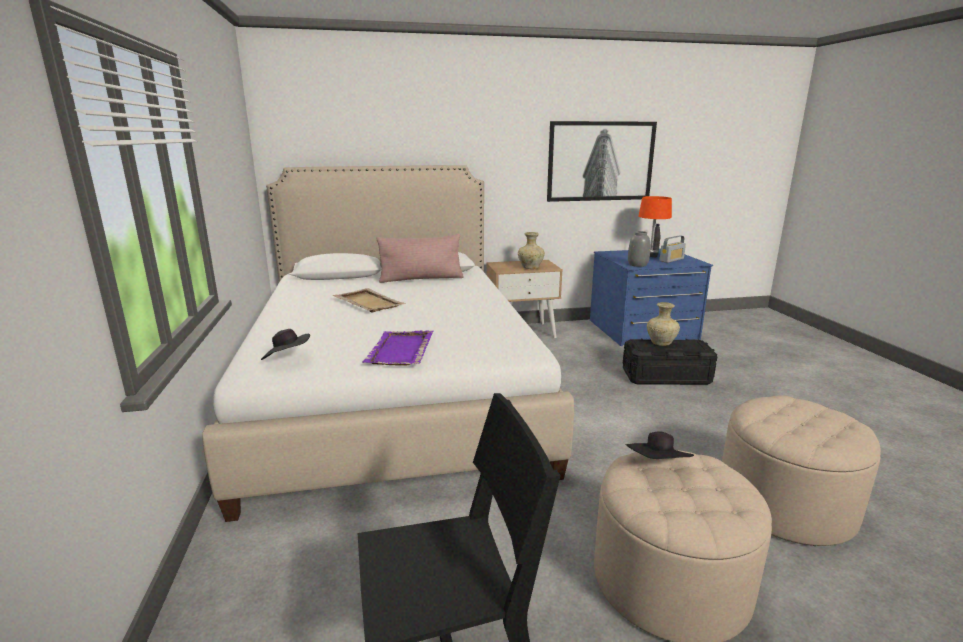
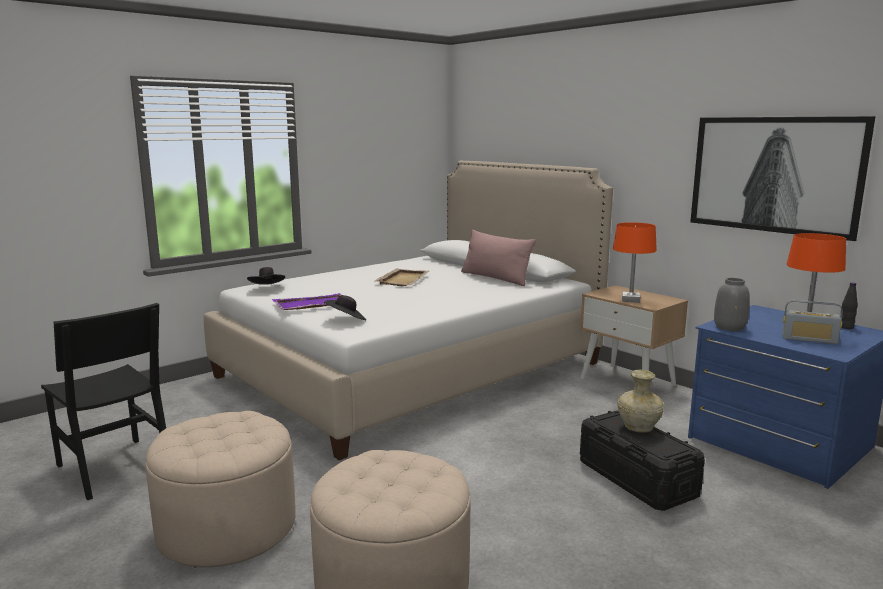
camera: 60 degrees right, 5 degrees down
(530, 268) = (631, 300): beige vase -> orange table lamp
(658, 466) = (243, 422): black hat -> black hat (346, 320)

